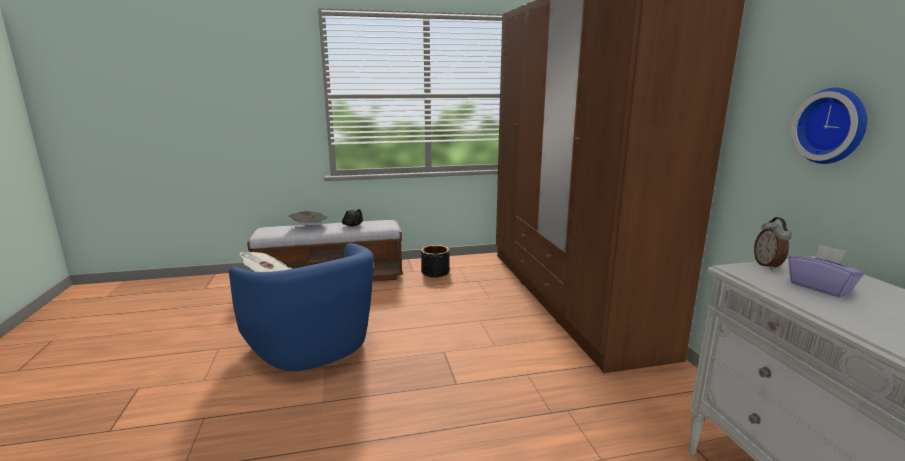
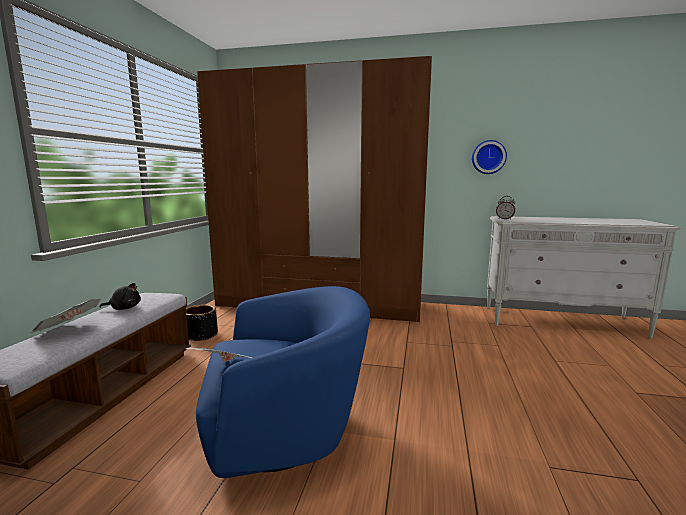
camera: 65 degrees left, 5 degrees down
(820, 287) = (532, 219): purple tissue box -> none

